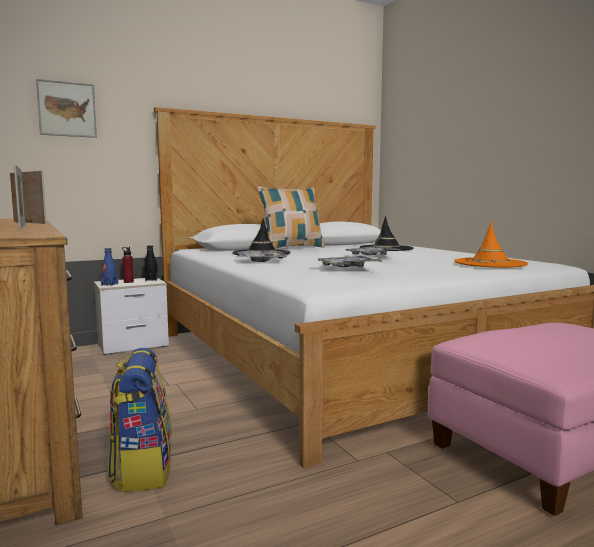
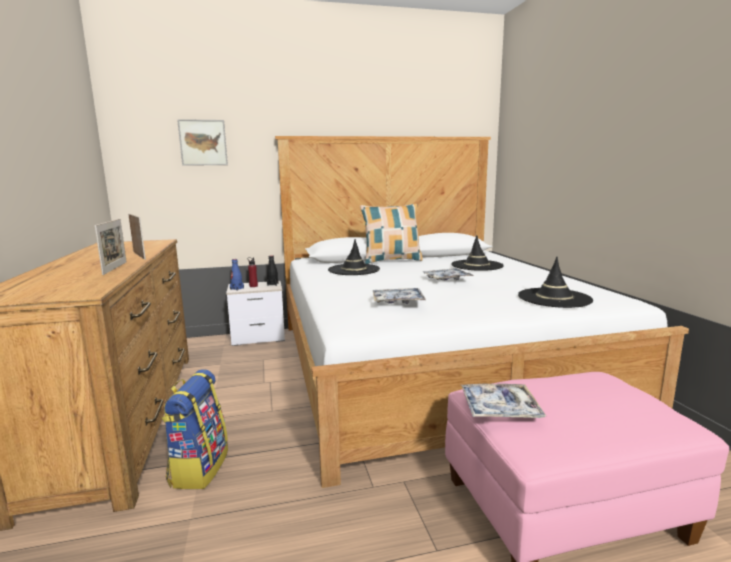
camera: 15 degrees right, 5 degrees up
(261, 260) = (341, 282): tray -> tray (499, 408)
(490, 263) = (554, 298): orange hat -> black hat

